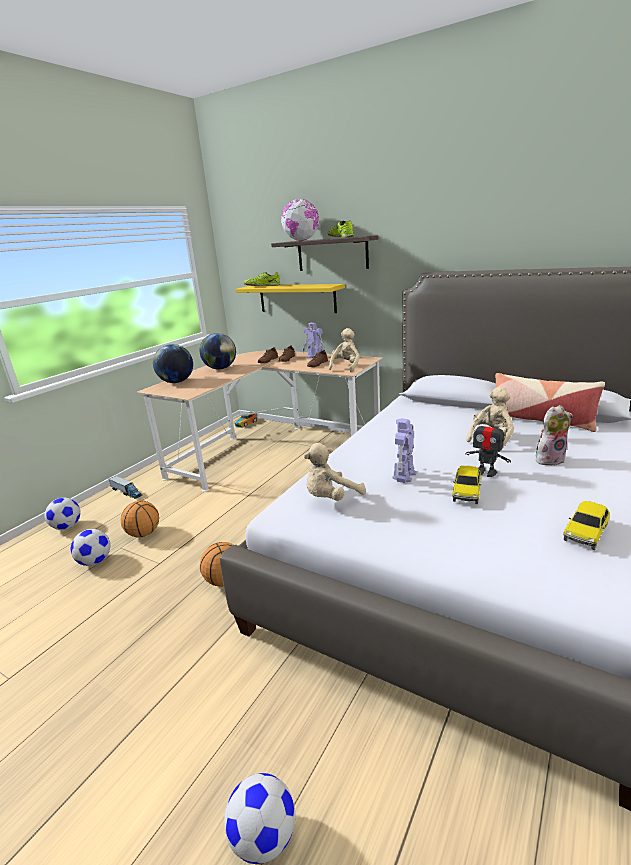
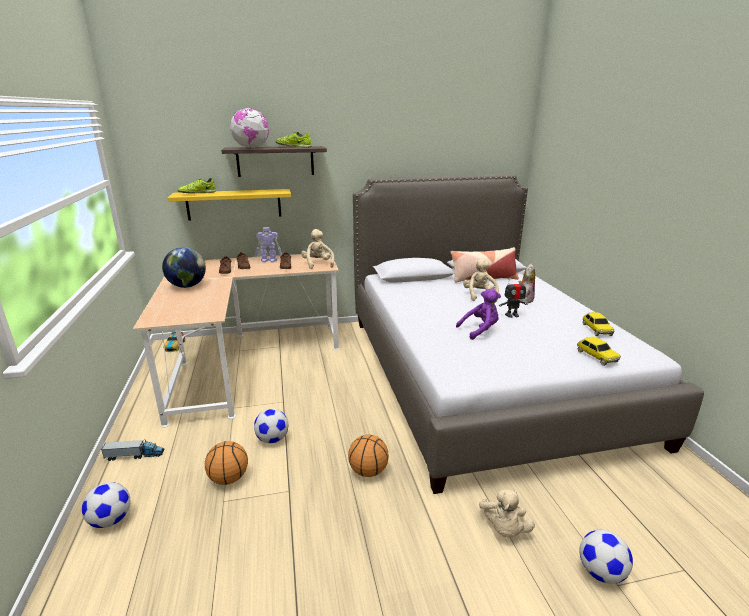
camera: 45 degrees left, 0 degrees up
(95, 561) = (215, 526): football -> football (272, 439)
(176, 382) = (165, 308): globe -> none
(331, 498) = (467, 357): beige plush toy -> beige plush toy (504, 529)
(404, 476) = (480, 330): toy robot -> purple plush toy
(466, 492) = (522, 328): toy car -> toy car (596, 356)

